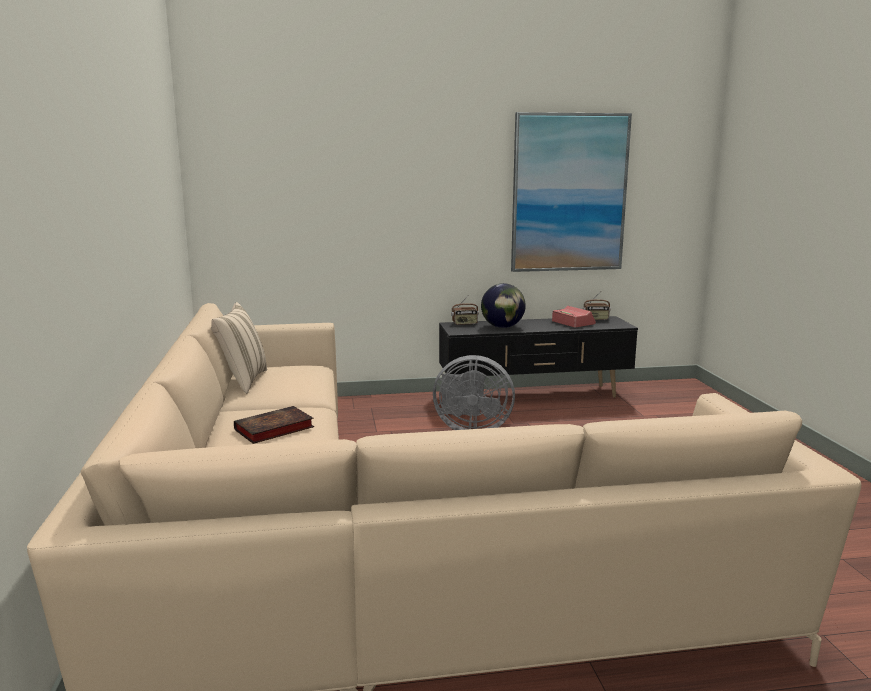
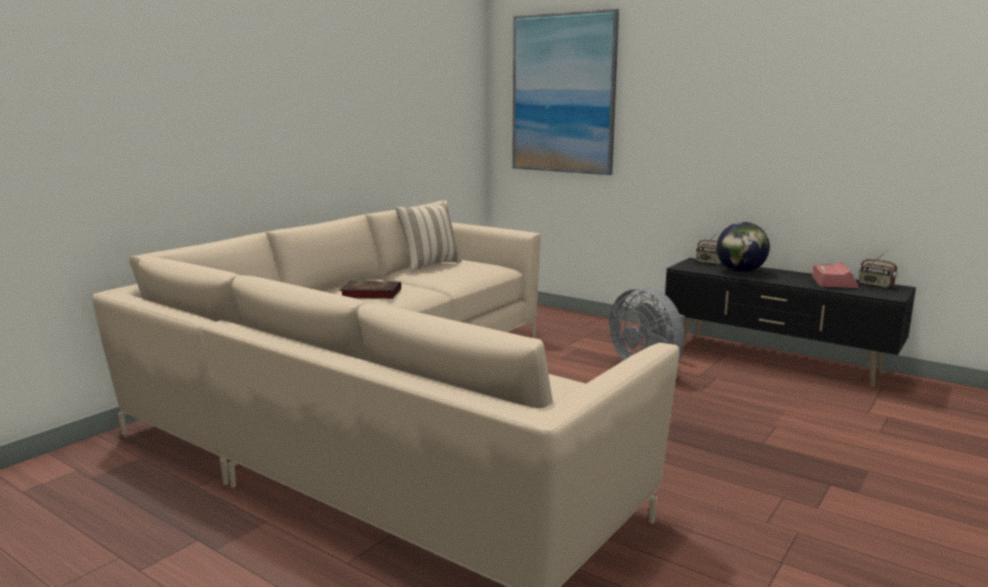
camera: 45 degrees right, 0 degrees up
(569, 193) = (860, 122): picture -> picture (563, 94)

